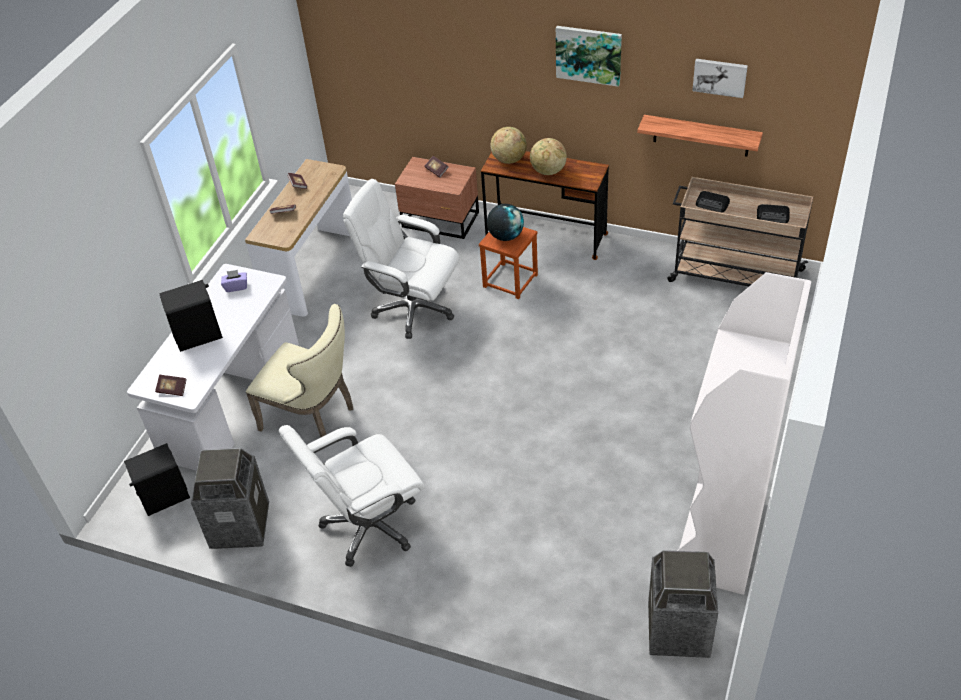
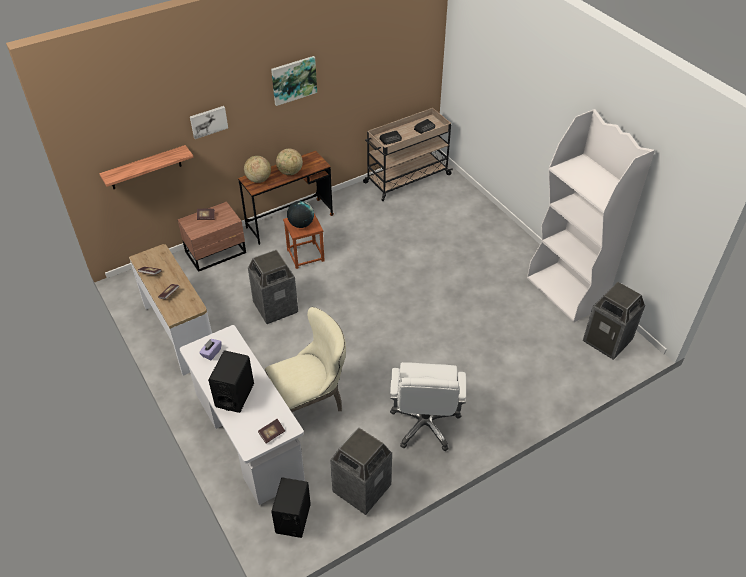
camera: 55 degrees left, 0 degrees up
(412, 309) = (275, 307): white office chair -> trash can
(701, 136) = (366, 102): shelf -> shelf (145, 168)
(720, 77) = (373, 57): picture -> picture (208, 121)

